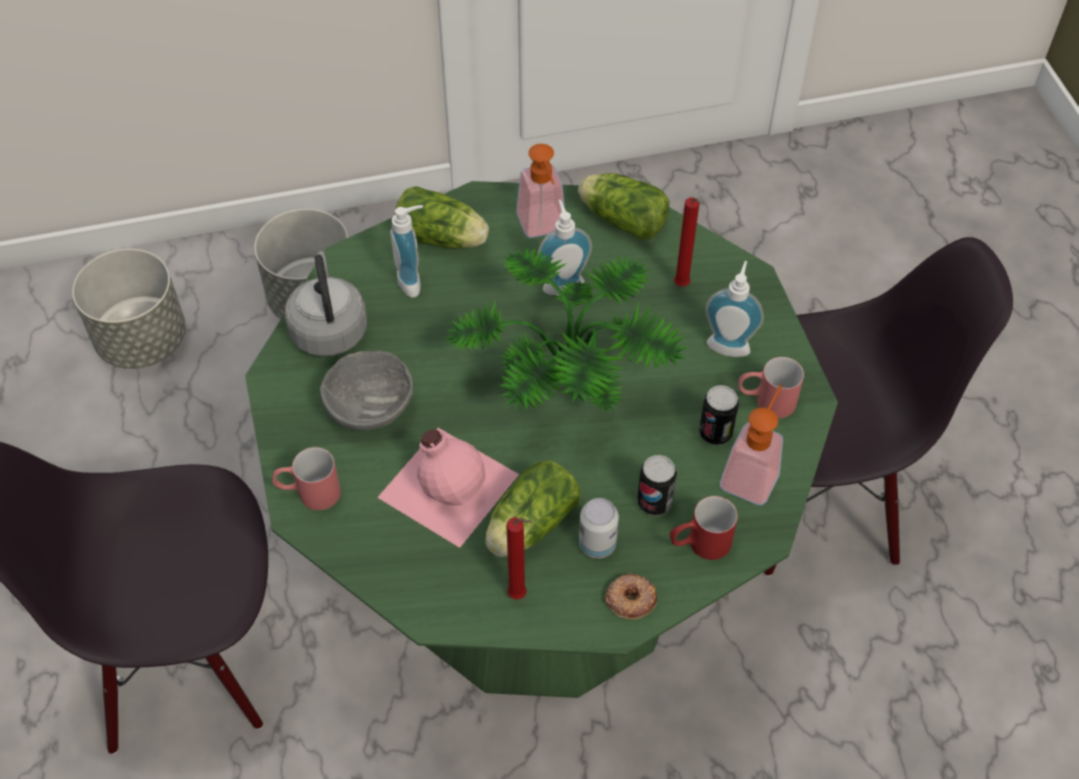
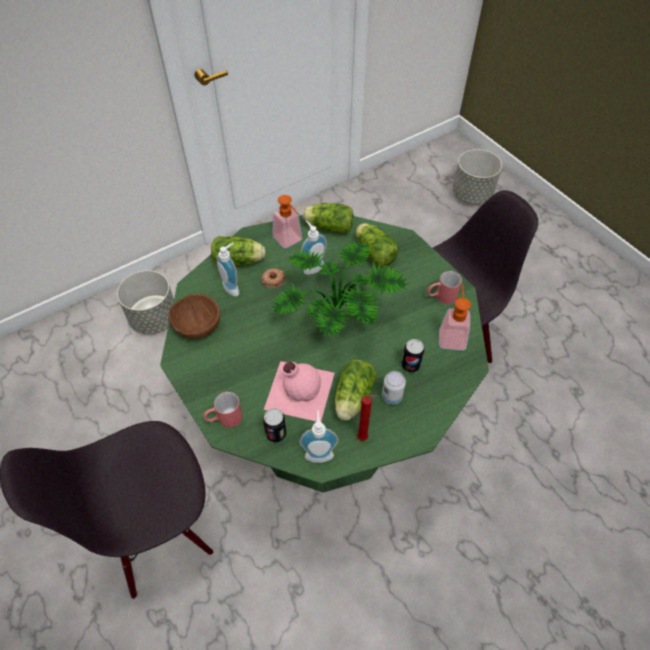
camera: 20 degrees left, 0 degrees up
(143, 340) = (67, 366): grey planter -> grey planter (472, 194)
(329, 329) = (197, 326): grey kettle -> brown bowl
(370, 407) = (238, 361): grey bowl -> none
(630, 599) = (422, 420): donut -> donut (273, 279)
(682, 287) = (373, 252): red candle -> lettuce
(699, 544) = (443, 380): red mug -> none
(715, 433) = (424, 320): can -> can (276, 433)
(729, 343) = (410, 273): soap dispenser -> soap dispenser (319, 452)

